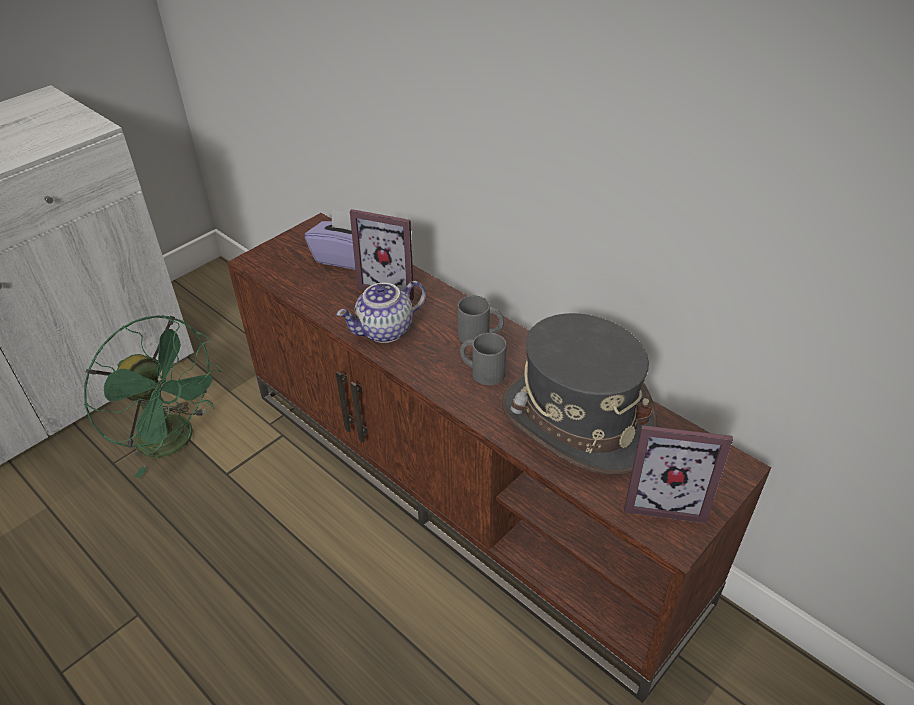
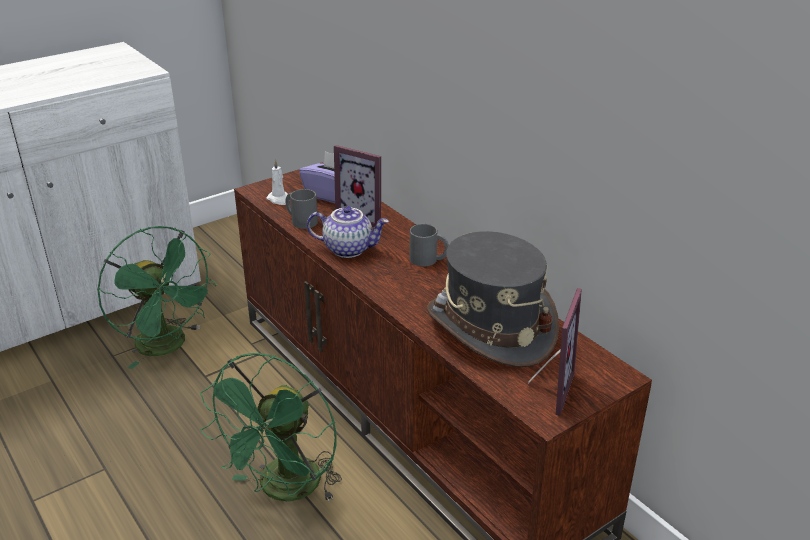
camera: 10 degrees right, 10 degrees down
(285, 271) = (279, 200): none -> white candle
(351, 607) = (285, 490): none -> green fan
(385, 331) = (349, 249): teapot -> teapot turned 150 degrees counterclockwise
(482, 371) = (421, 284): grey mug -> grey mug (300, 220)
(664, 499) = (547, 389): picture frame -> picture frame turned 90 degrees counterclockwise

